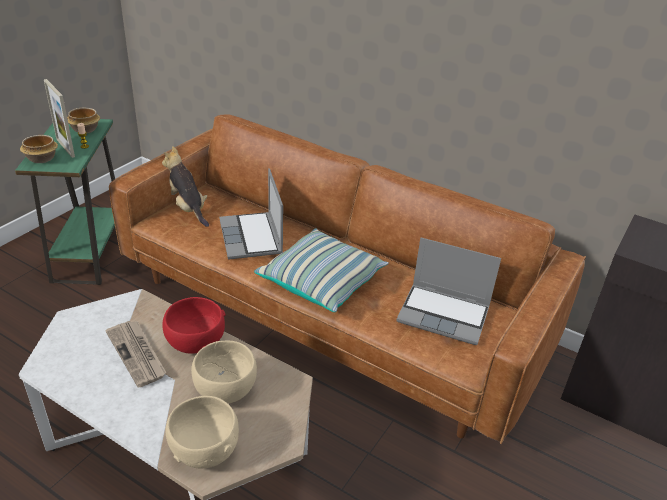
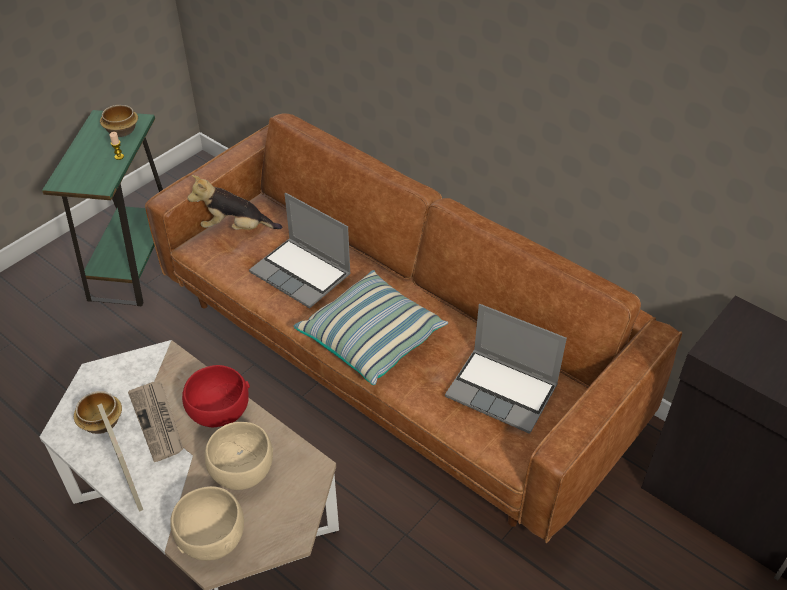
camera: 10 degrees right, 10 degrees up
(41, 159) = (70, 175): bowl -> bowl (101, 423)
(65, 148) = (98, 158): picture frame -> picture frame (130, 484)
(188, 208) = (236, 228): plush toy -> plush toy turned 60 degrees counterclockwise
(252, 238) = (302, 274): laptop -> laptop turned 45 degrees counterclockwise

